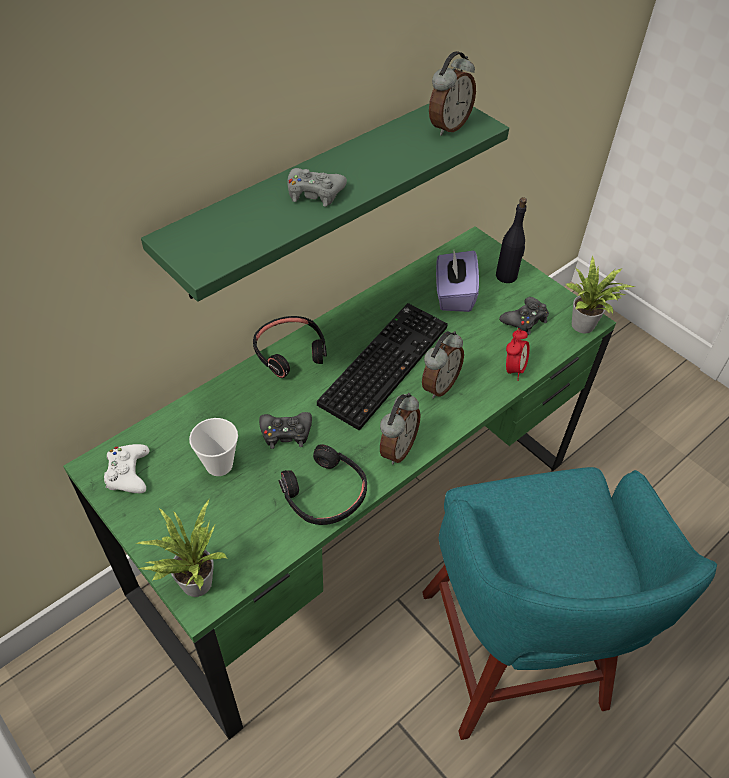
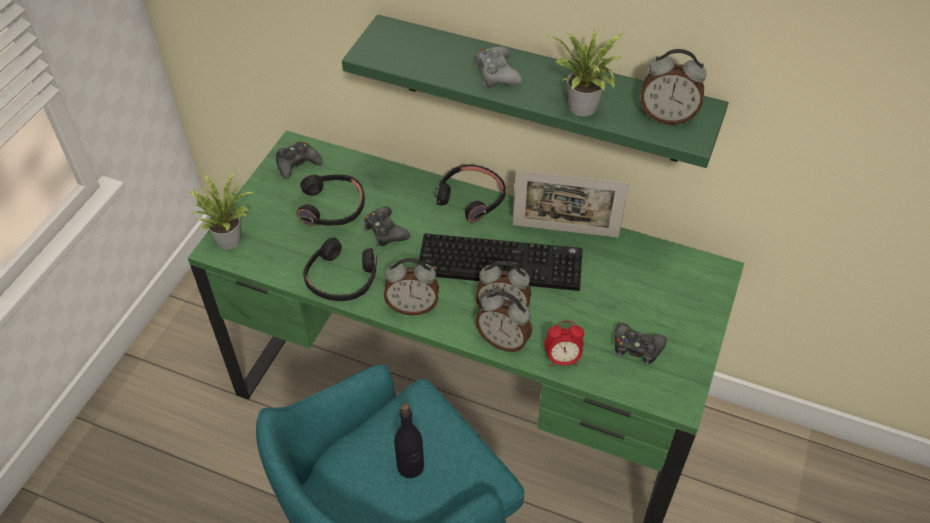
camera: 65 degrees right, 0 degrees up
(128, 473) = (297, 164): white game controller -> black game controller
(219, 465) = (332, 207): cup -> black headphones
(375, 307) = (565, 230): none -> picture frame
(453, 295) = (627, 280): purple tissue box -> none
(473, 399) = (503, 340): none -> alarm clock
(506, 276) = (689, 313): black bottle -> black bottle (410, 467)
(585, 326) = (669, 402): potted plant -> potted plant (582, 109)

